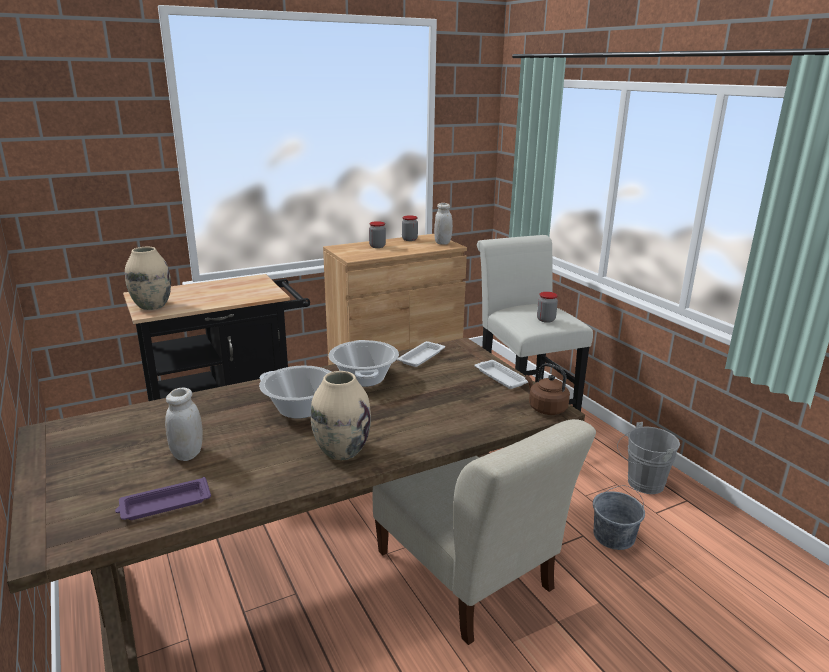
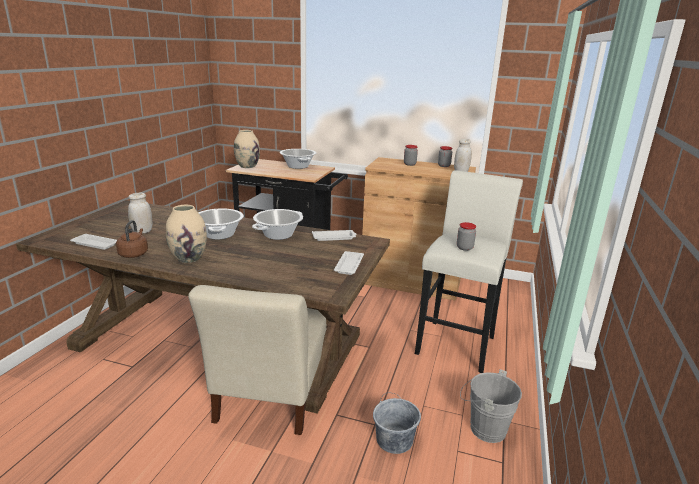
camera: 45 degrees right, 0 degrees up
(164, 504) = (94, 244): purple tray -> white tray
(220, 285) = (298, 166): none -> cooking pot
(545, 408) = (330, 291): brown kettle -> brown kettle (134, 254)

